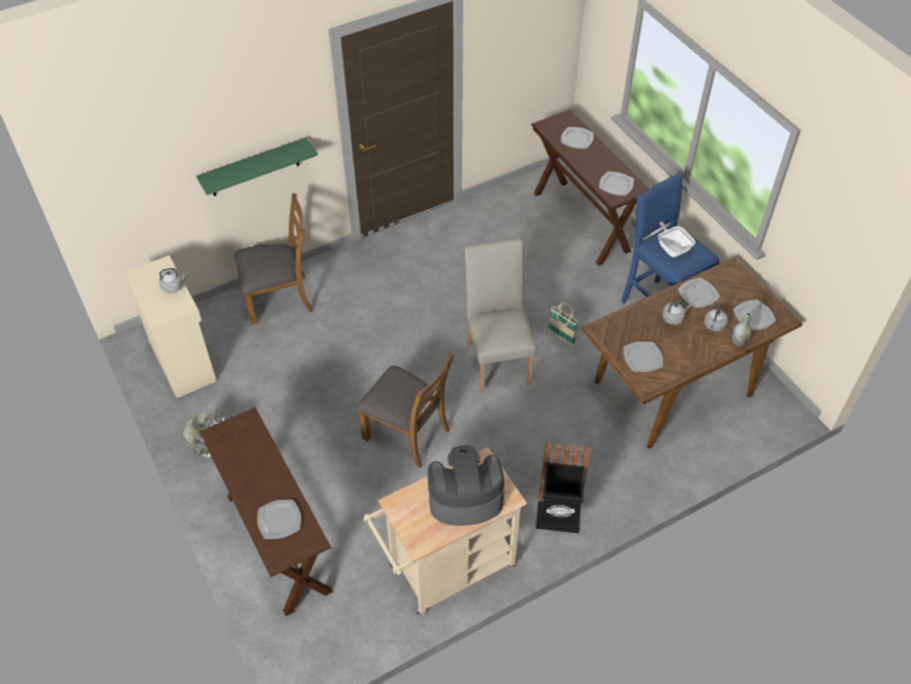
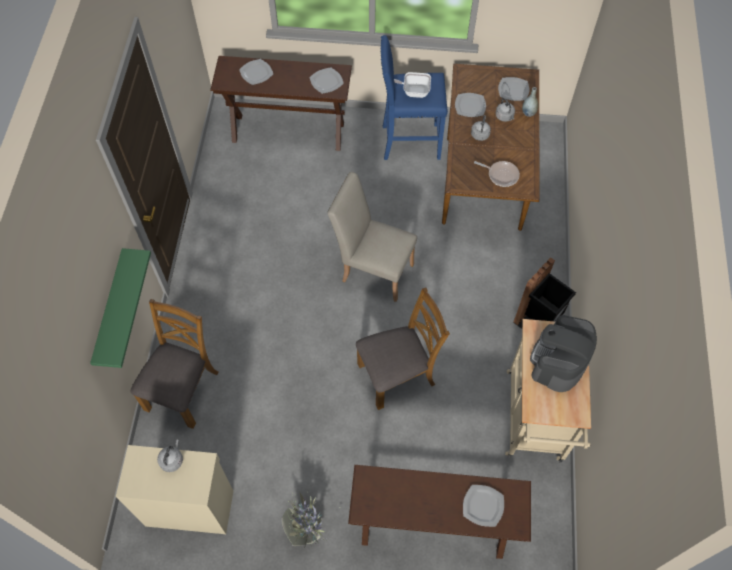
camera: 55 degrees left, 10 degrees up
(561, 337) = (387, 217): basket -> none
(642, 357) = (501, 175): plate -> frying pan

